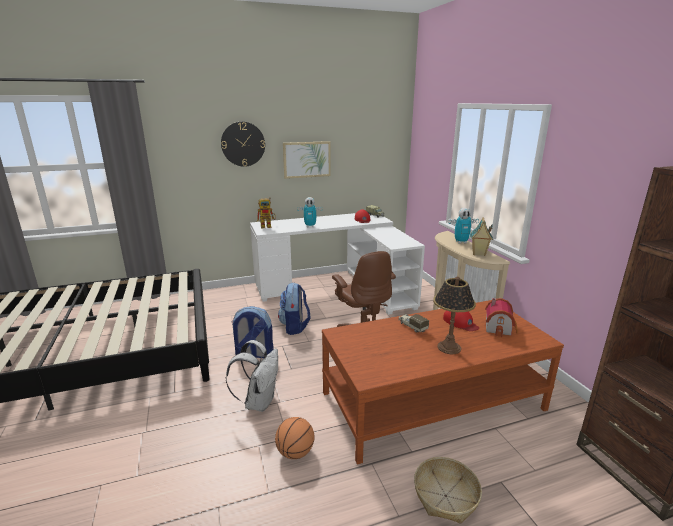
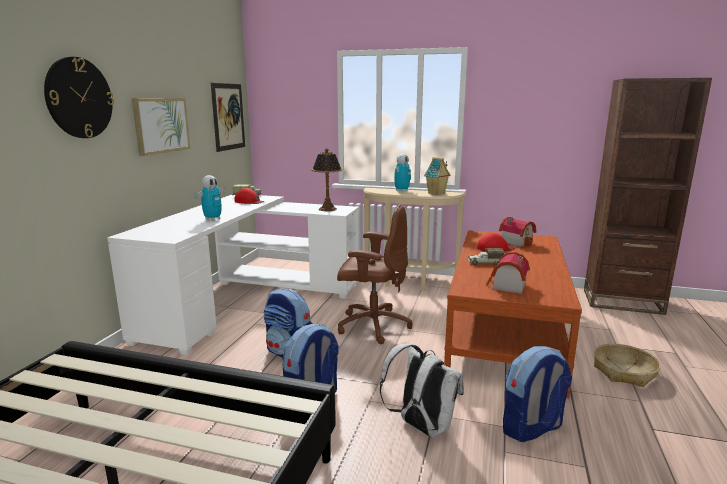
camera: 55 degrees left, 5 degrees down
(268, 226) = (156, 233): toy robot -> none
(295, 452) = (531, 429): basketball -> backpack
(368, 347) = (506, 286): none -> toy house
(381, 153) = (228, 117): none -> picture
(449, 348) = (533, 262): table lamp -> table lamp (327, 209)

